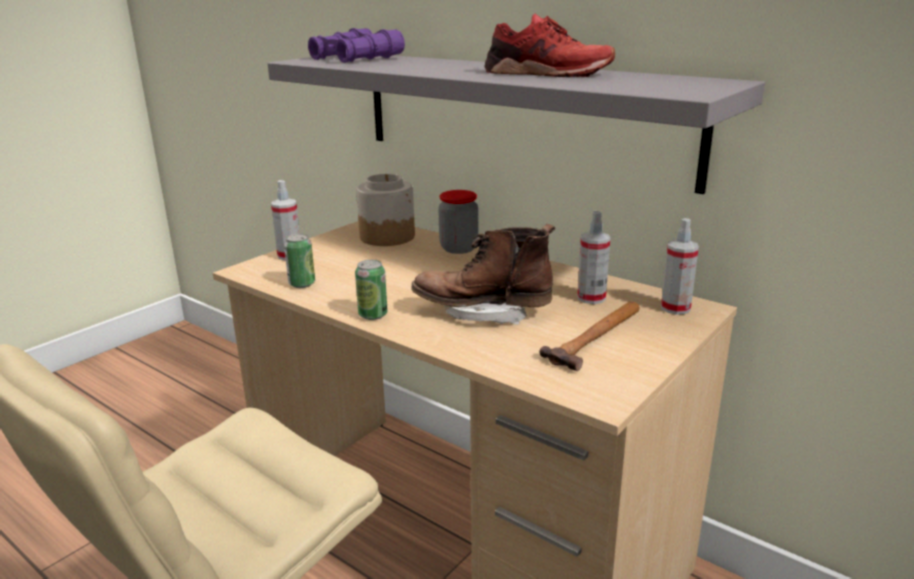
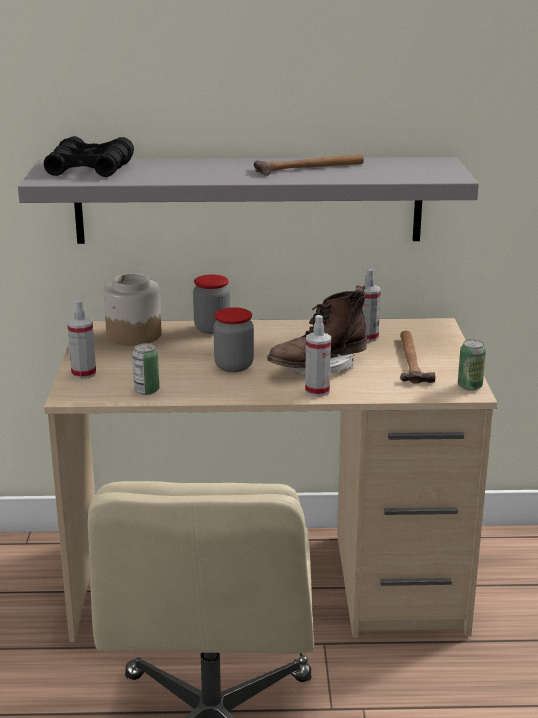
camera: 40 degrees left, 0 degrees up
(356, 58) = (90, 169): purple binoculars -> black binoculars
(373, 315) = (249, 393): can -> can (469, 386)
(410, 286) = (234, 366): none -> jar
(546, 73) = (310, 168): red shoe -> hammer
(675, 308) = (424, 329): spray bottle -> spray bottle (317, 391)

